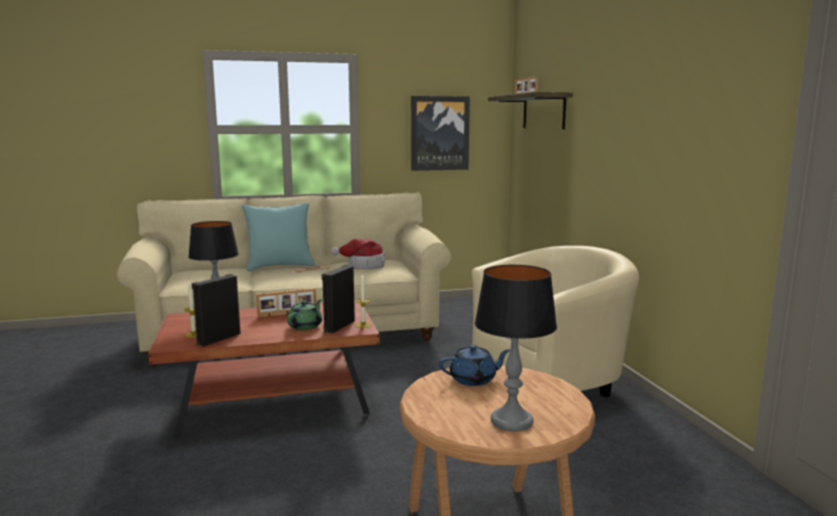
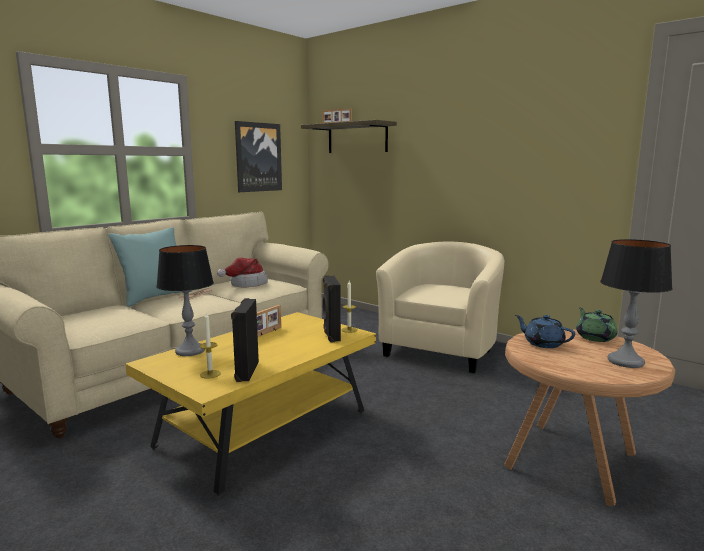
camera: 35 degrees left, 0 degrees up
(273, 403) = (264, 430): brown coffee table -> yellow coffee table
(305, 326) = (303, 341): green teapot -> green teapot (595, 337)
(474, 379) = (543, 343): blue teapot -> blue teapot turned 90 degrees counterclockwise

